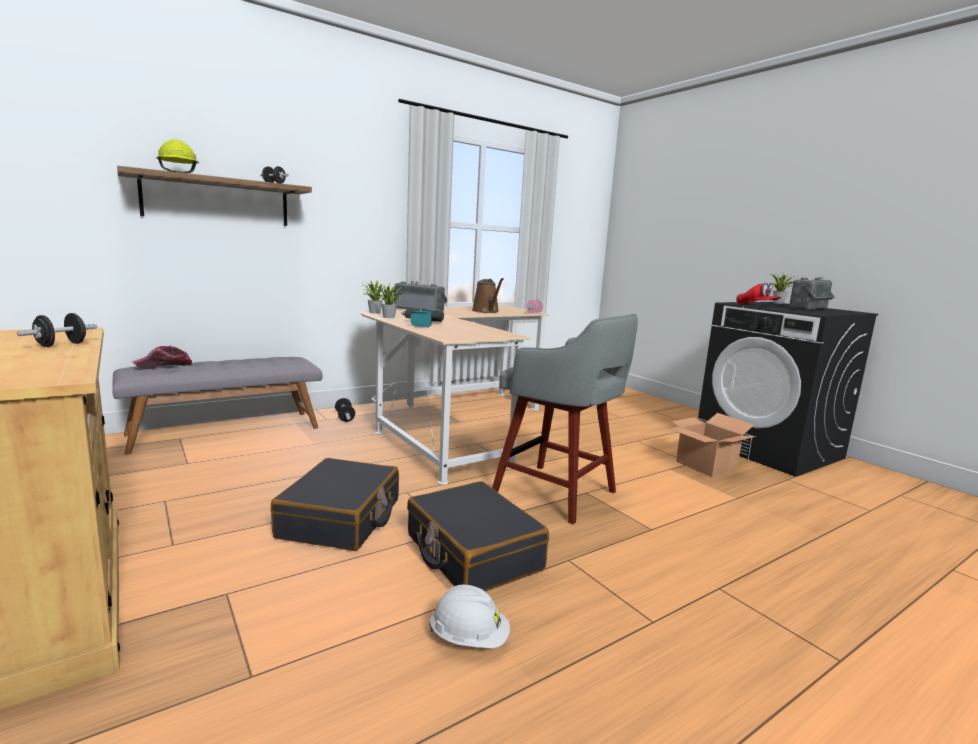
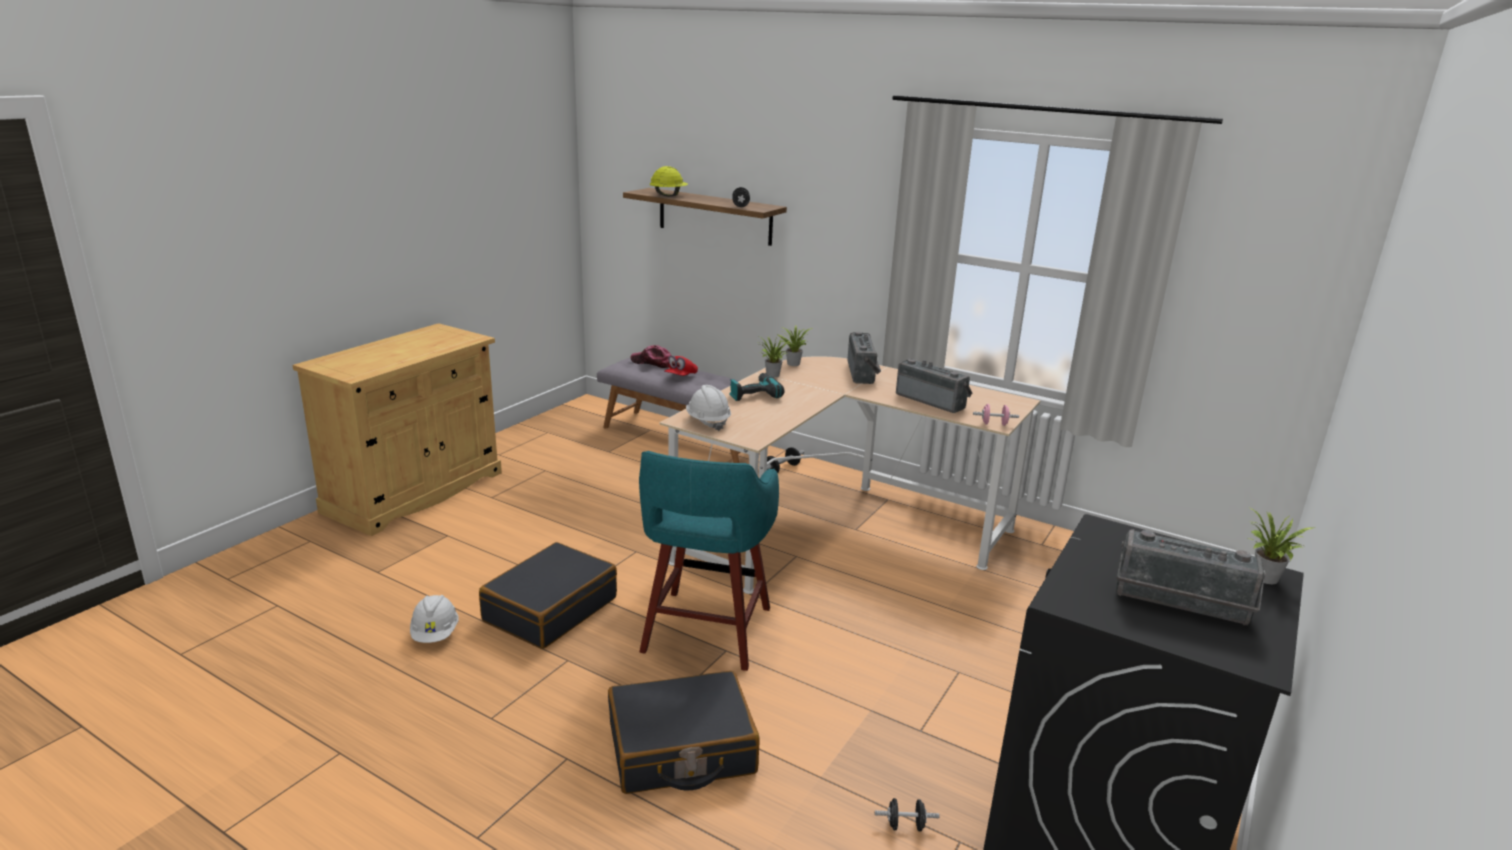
camera: 65 degrees right, 10 degrees up
(61, 345) = (427, 350): black dumbbell -> black dumbbell (905, 825)
(341, 519) = (565, 538): black suitcase -> black suitcase (681, 749)
(461, 336) = (707, 422): none -> white hard hat
(486, 311) = (932, 401): brown watering can -> radio
(558, 494) = (705, 632): grey stool -> turquoise stool
(707, 466) = (924, 747): cardboard box -> none
(756, 305) = (1101, 548): red cap -> red cap (680, 376)

